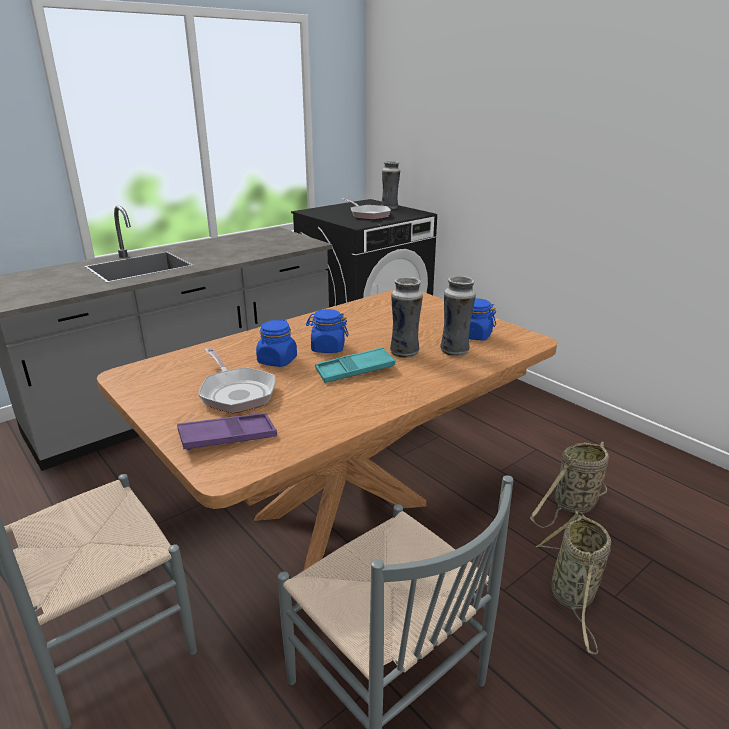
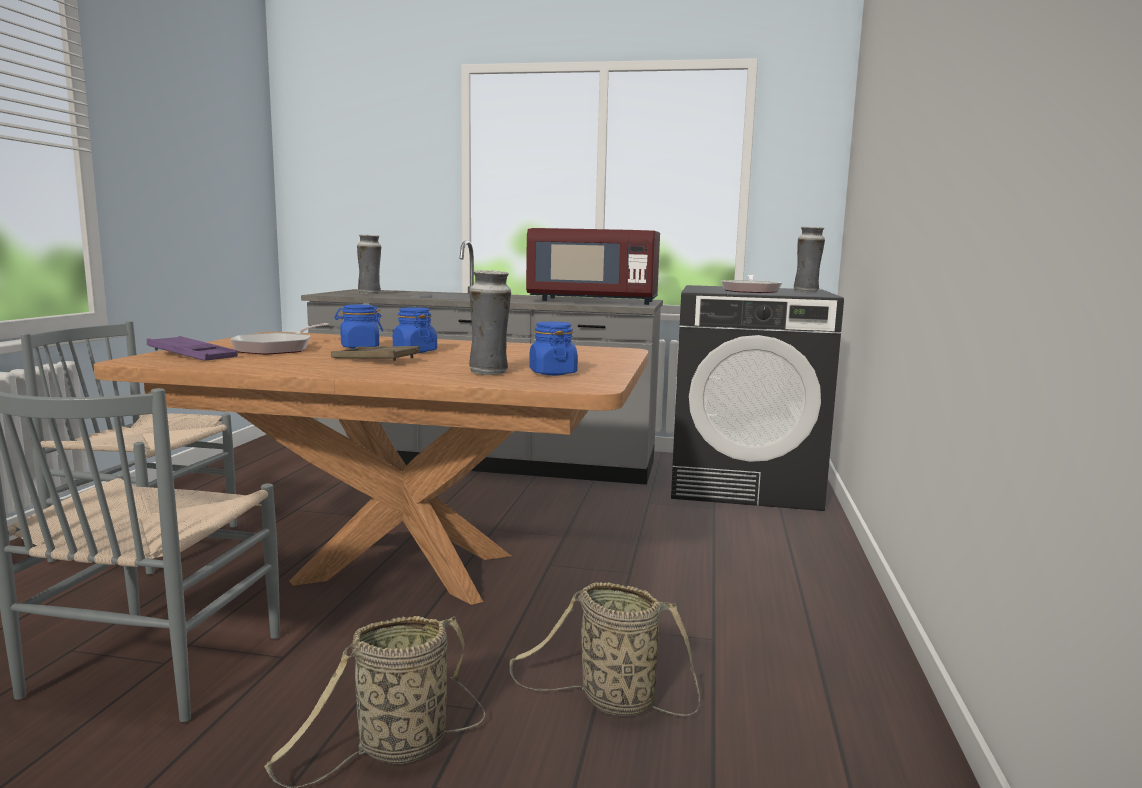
camera: 50 degrees right, 15 degrees down
(263, 244) = (594, 301): none -> red microwave
(355, 370) = (375, 360): turquoise tray -> brown tray
(405, 352) = (450, 364): vase -> vase (370, 293)

